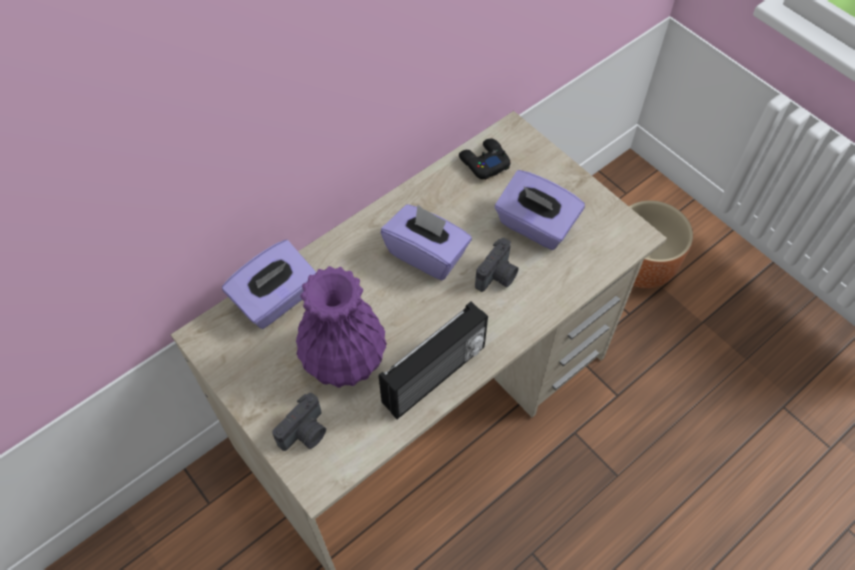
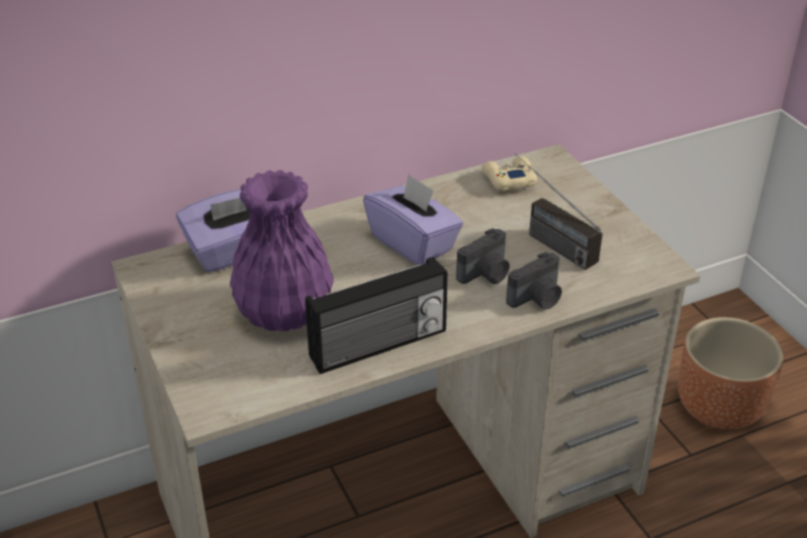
camera: 15 degrees right, 20 degrees down
(305, 433) = (214, 366): camera -> camera (537, 299)
(484, 162) = (508, 179): black game controller -> beige game controller
(535, 226) = (546, 239): purple tissue box -> radio

